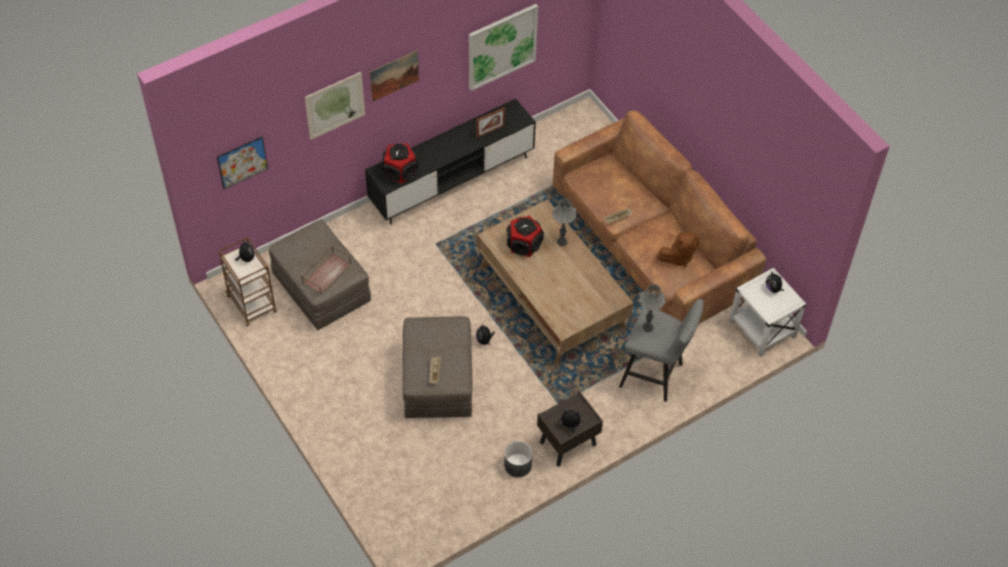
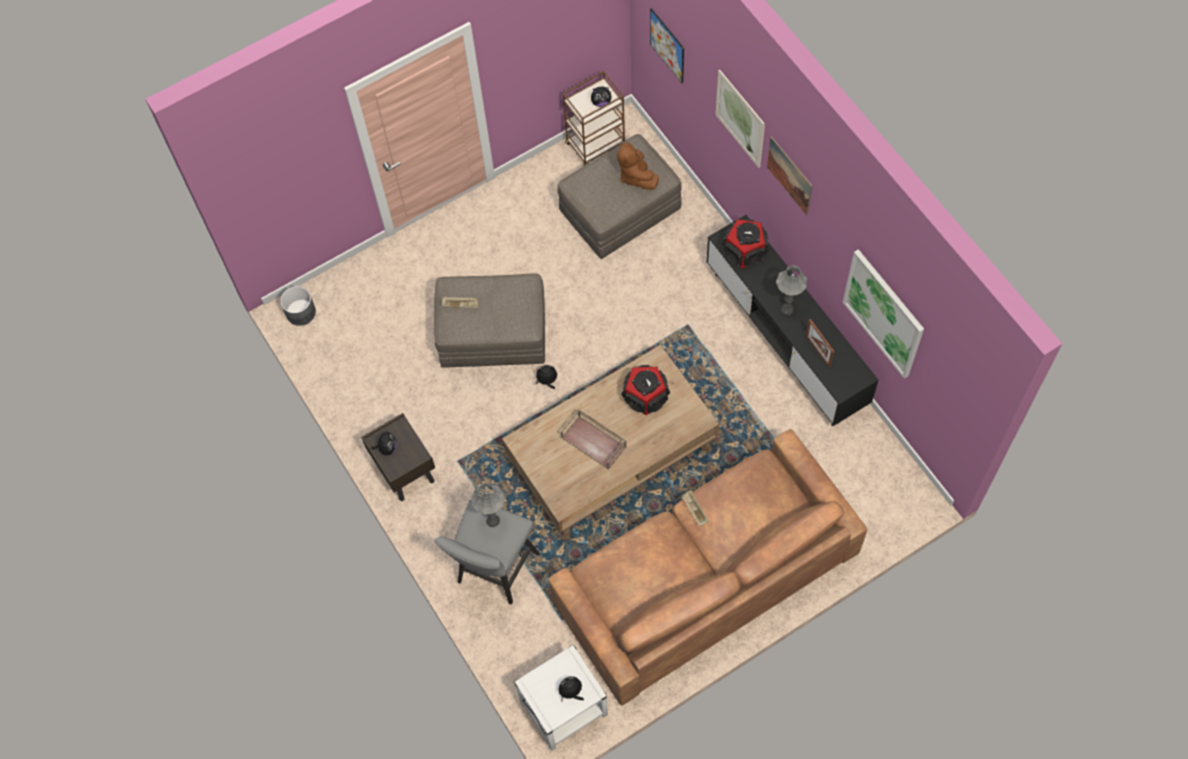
camera: 95 degrees right, 10 degrees up
(326, 272) = (599, 190): brown tray -> brown tray (594, 442)
(517, 465) = (378, 417): grey planter -> grey planter (300, 312)
(562, 242) = (650, 440): grey table lamp -> grey table lamp (787, 309)
(678, 257) = (633, 582): brown plush toy -> brown plush toy (635, 175)

